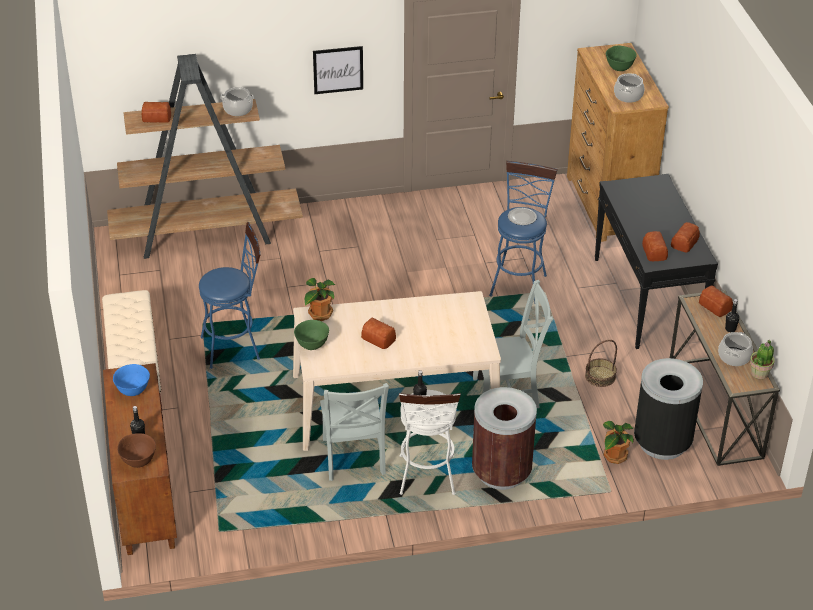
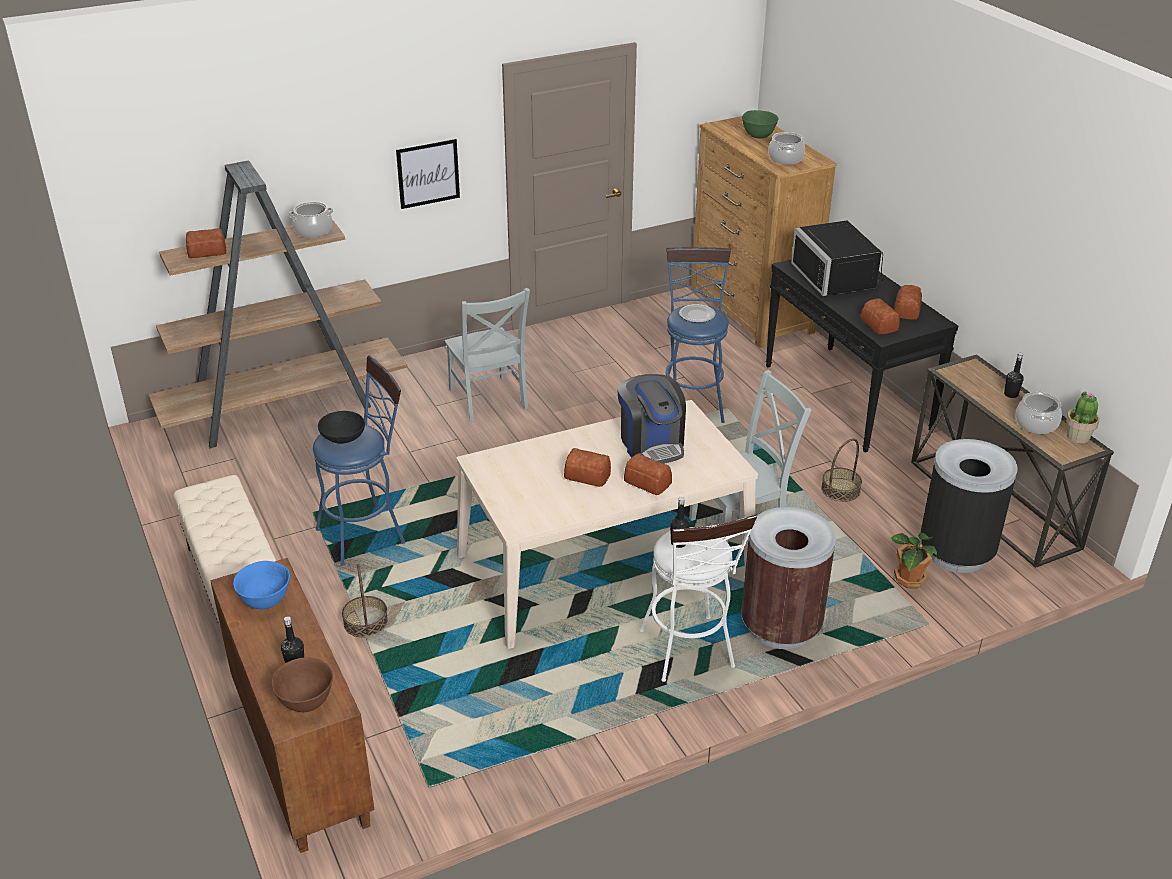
camera: 15 degrees left, 5 degrees down
(214, 413) = (365, 622): none -> basket
(221, 278) = (343, 437): none -> black bowl
(312, 345) = (501, 497): green bowl -> none
(319, 314) = (495, 459): potted plant -> none
(353, 459) = (580, 647): grey chair -> grey chair (488, 401)
(435, 322) = (651, 443): none -> coffee machine
(647, 203) = (838, 277): none -> black microwave
(715, 307) = (978, 374): bread -> bread (648, 483)

